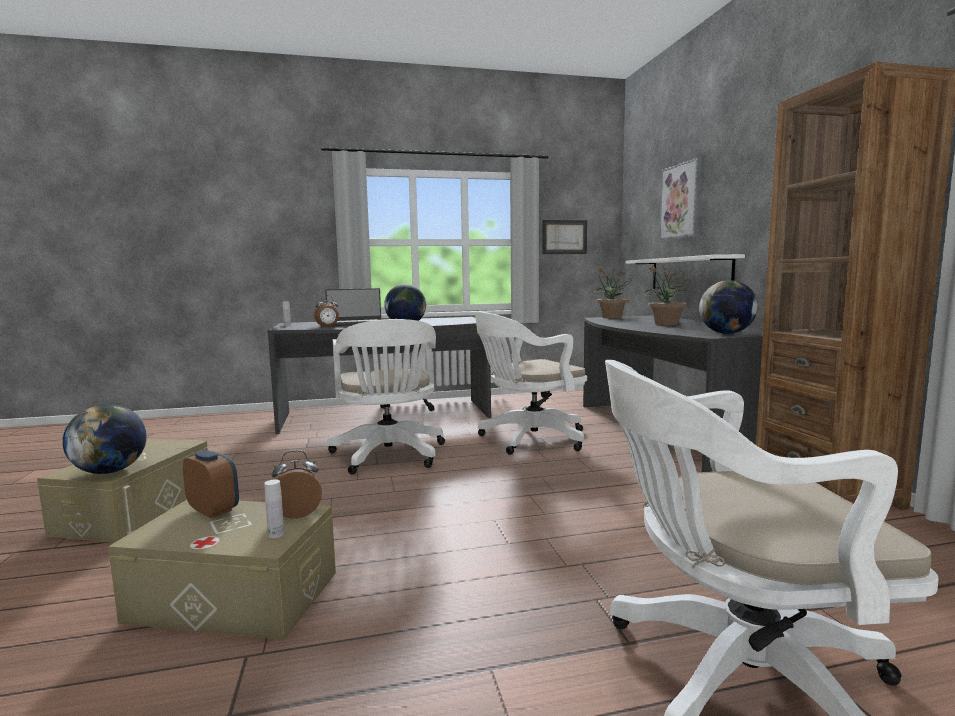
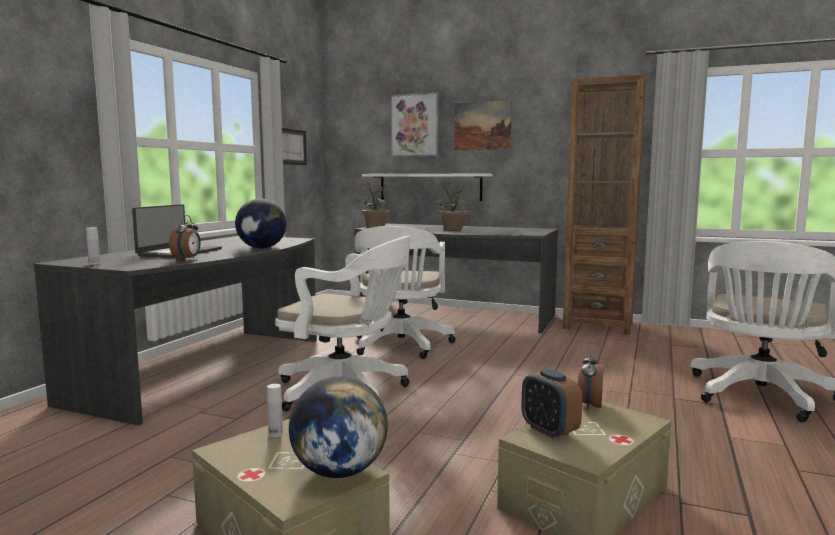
camera: 55 degrees left, 0 degrees up
(213, 510) = (549, 430): alarm clock -> alarm clock turned 105 degrees counterclockwise
(276, 534) = (626, 416): white bottle -> white bottle (275, 434)
(726, 333) = (528, 232): globe -> none
(738, 191) = (482, 126): none -> picture

